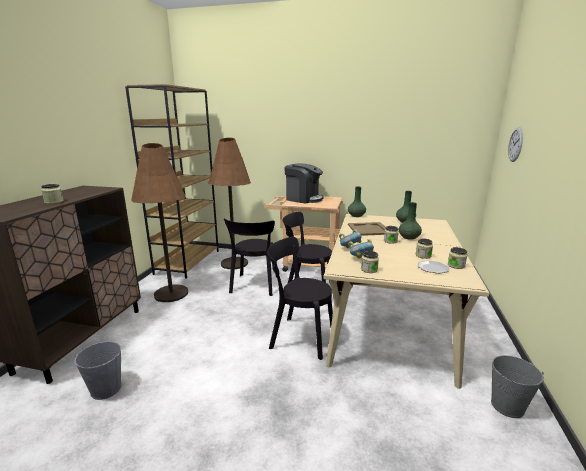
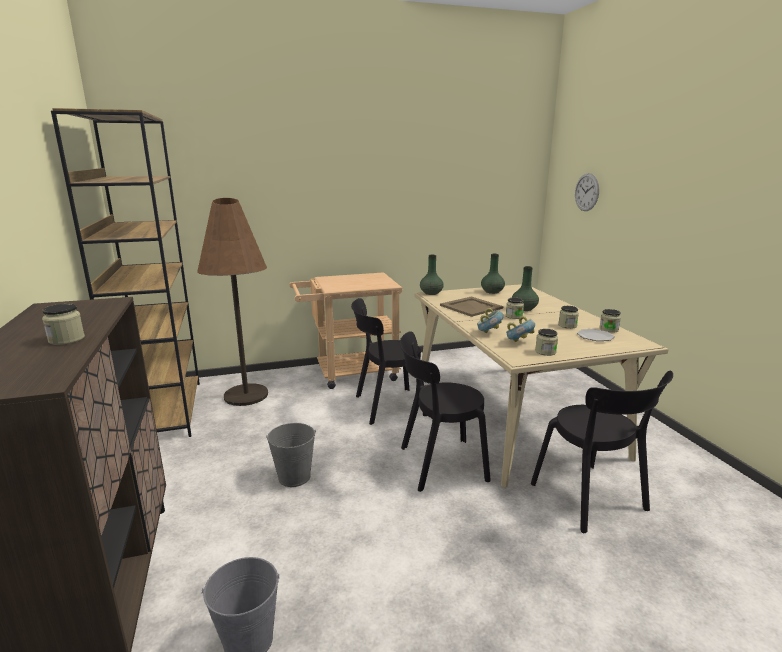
camera: 30 degrees left, 0 degrees up
(171, 294) = (192, 466): brown floor lamp -> none
(254, 286) = (311, 419): black chair -> black chair (591, 500)
(303, 199) = (341, 280): coffee machine -> none
(507, 406) = (681, 462): grey bucket -> grey bucket (294, 477)

